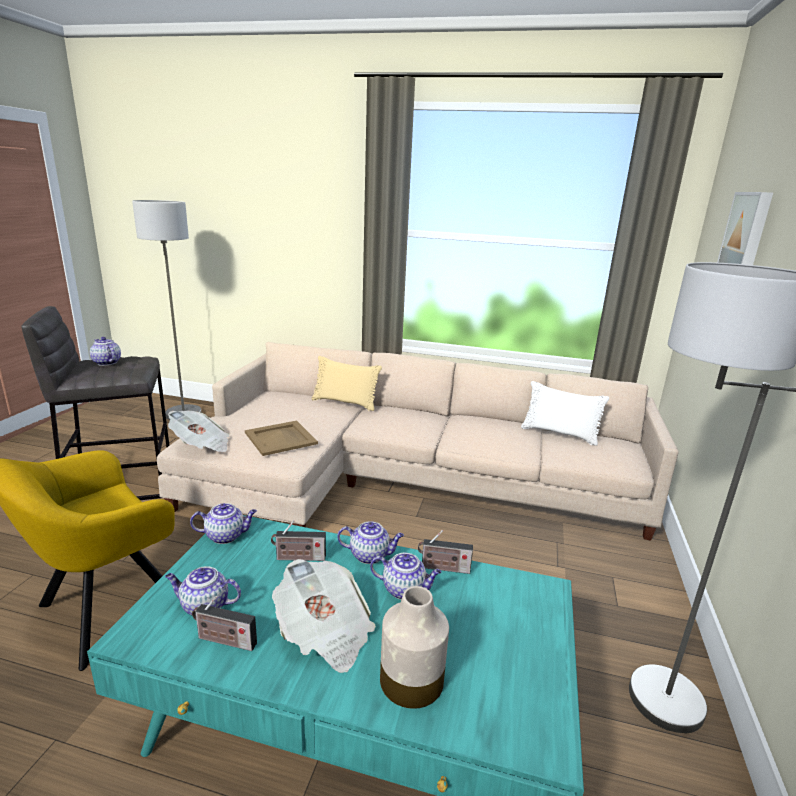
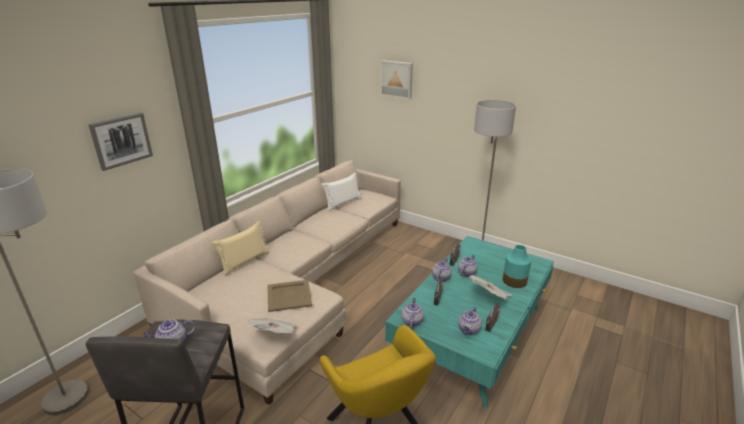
camera: 70 degrees left, 5 degrees up
(309, 221) = (121, 140): none -> picture
(411, 678) = (514, 280): beige vase -> turquoise vase

